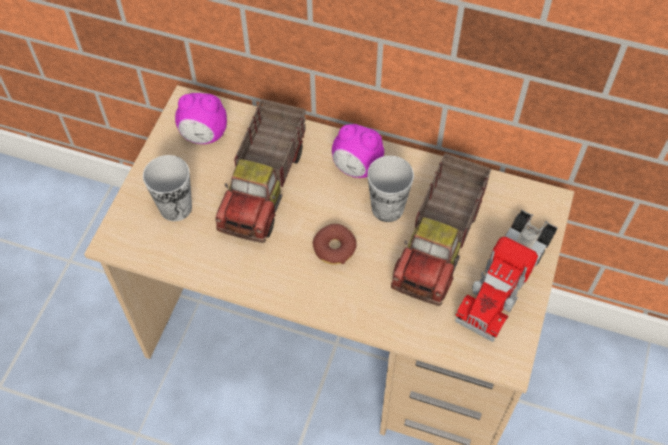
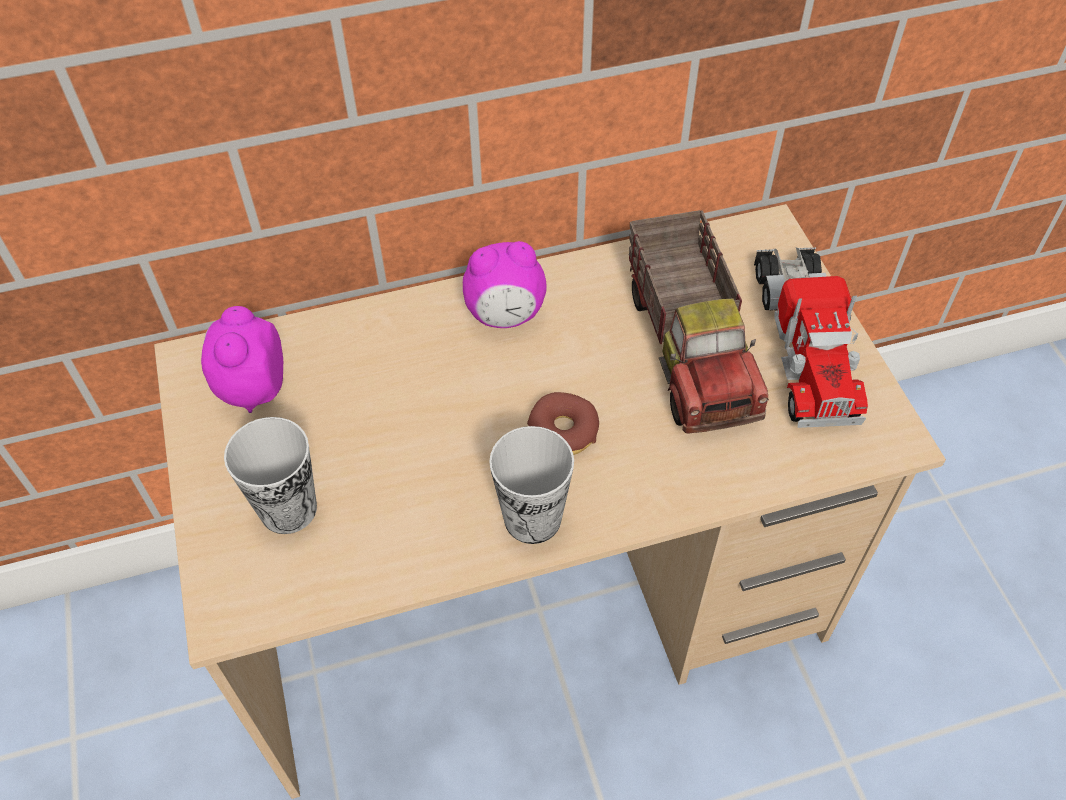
camera: 35 degrees left, 5 degrees down
(204, 135) = (252, 388): alarm clock -> alarm clock turned 120 degrees clockwise
(265, 186) = (400, 406): toy truck -> none
(387, 208) = (588, 342): cup -> cup (532, 518)

